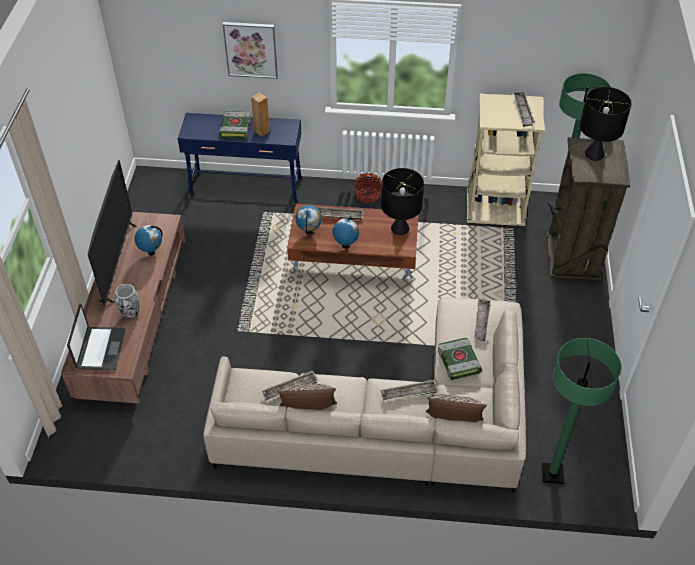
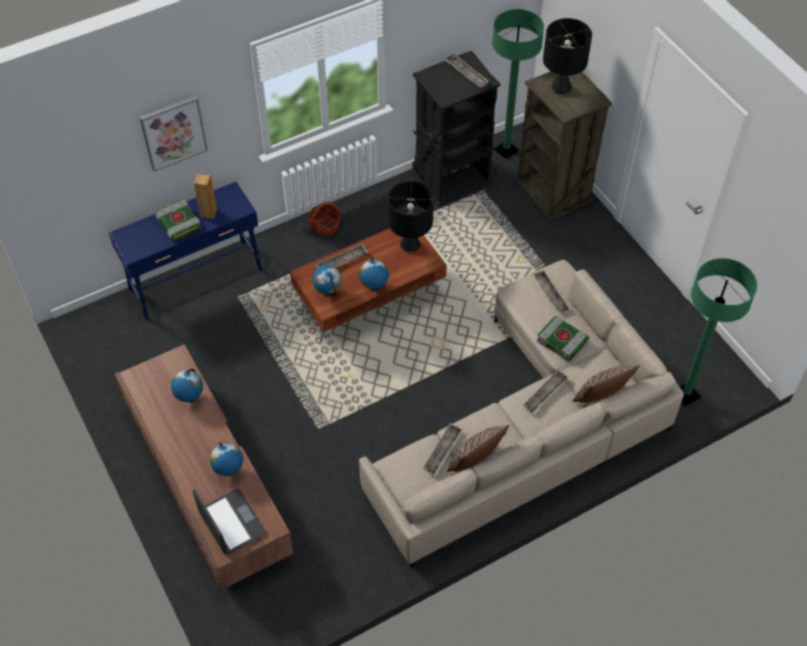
camera: 35 degrees left, 5 degrees up
(118, 262) = (166, 428): television -> none
(131, 314) = (229, 471): vase -> globe
(496, 207) = (452, 177): beige bookcase -> black bookcase

